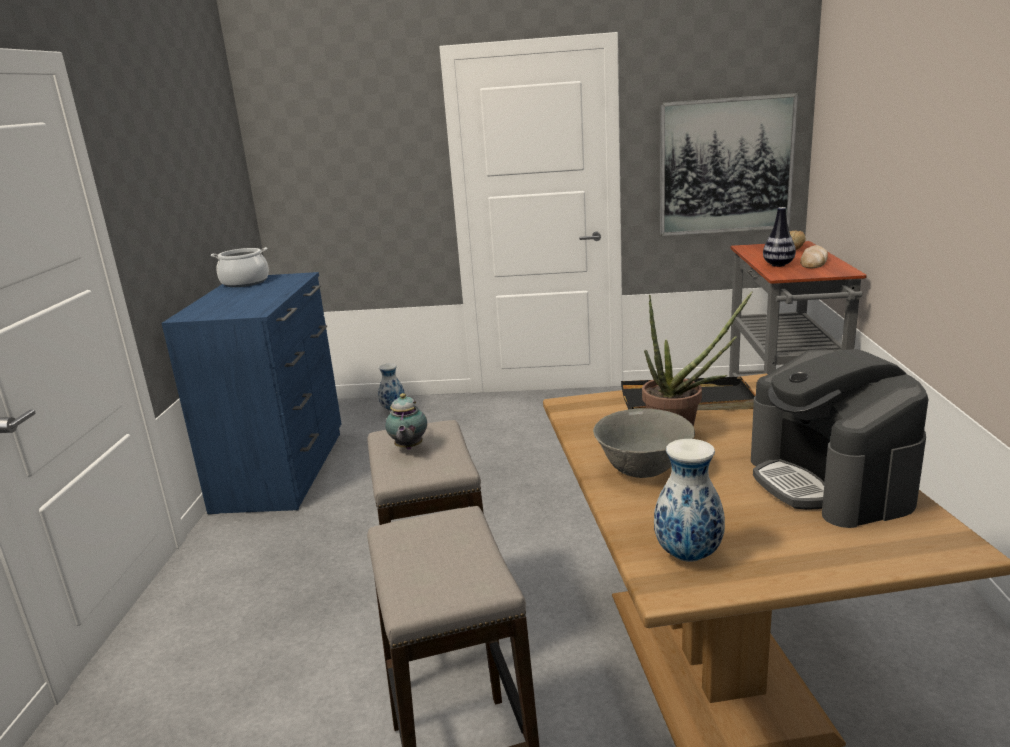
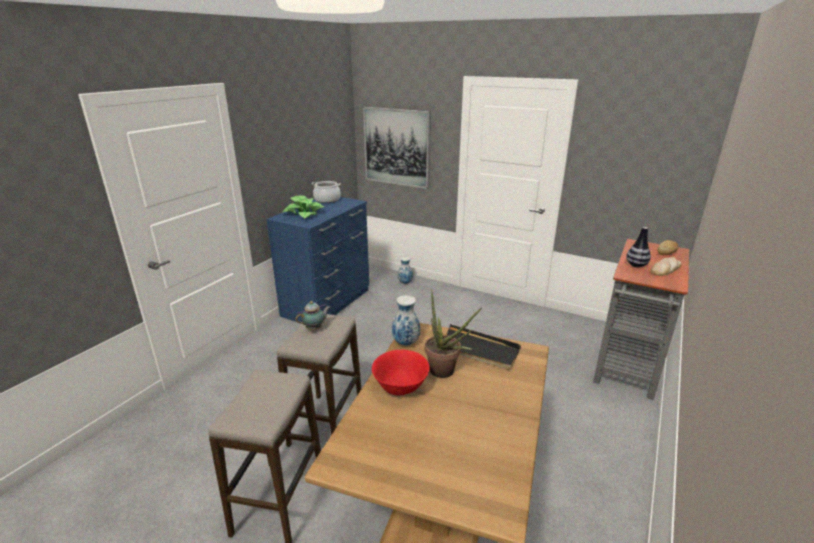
camera: 25 degrees right, 5 degrees up
(227, 303) = (304, 213): none -> potted plant
(408, 448) = (315, 328): teapot -> teapot turned 150 degrees counterclockwise
(644, 470) = (401, 388): grey bowl -> red bowl
(687, 556) = (360, 451): vase -> vase (405, 343)
(725, 166) = (640, 182): picture -> picture (397, 147)
(830, 482) = (487, 439): coffee machine -> none

